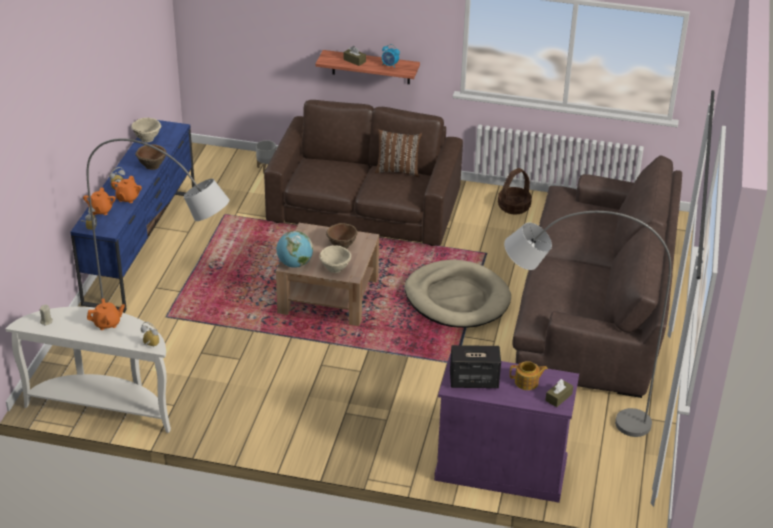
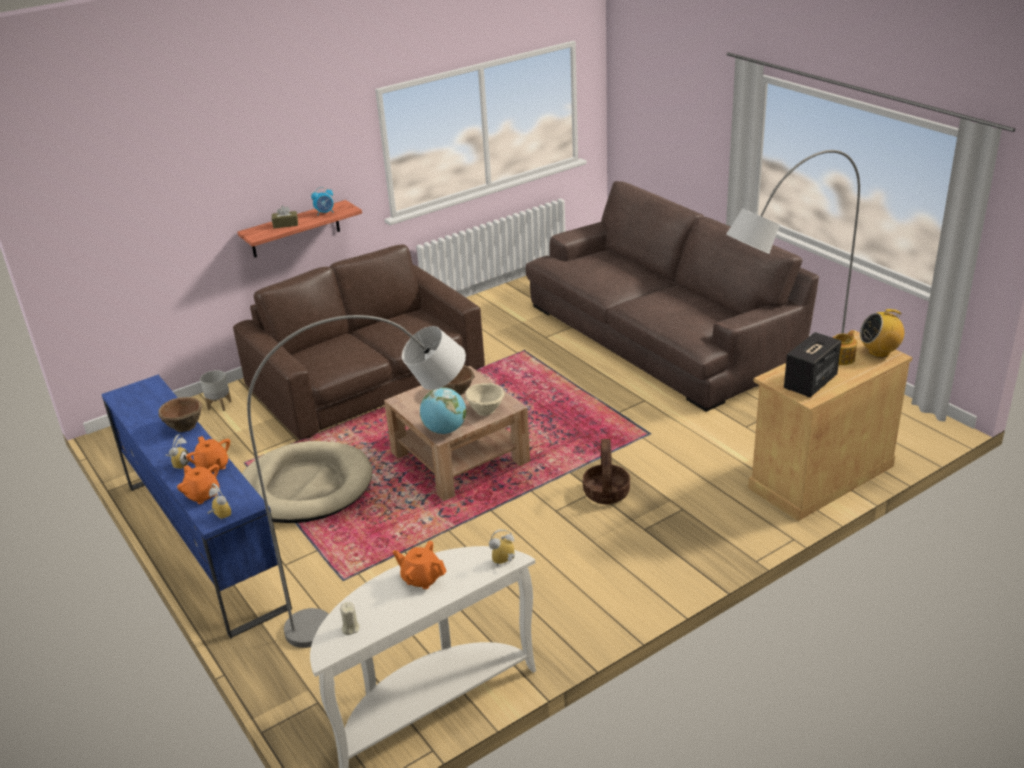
camera: 45 degrees left, 5 degrees down
(107, 323) = (421, 578): orange teapot -> orange teapot turned 90 degrees counterclockwise
(147, 138) = (131, 409): beige bowl -> none
(398, 170) = (388, 319): brown pillow -> none
(457, 298) = (563, 392): beige dog bed -> beige dog bed (305, 488)
(501, 470) = (820, 477): purple cabinet -> beige cabinet
(514, 207) = (484, 311): basket -> basket (606, 492)
(558, 397) = (879, 352): brown tissue box -> radio

